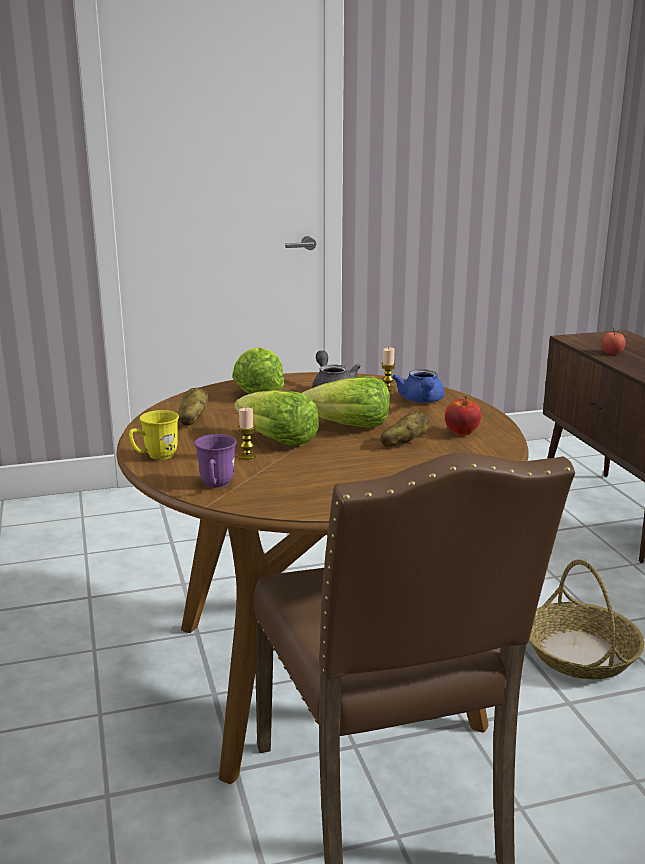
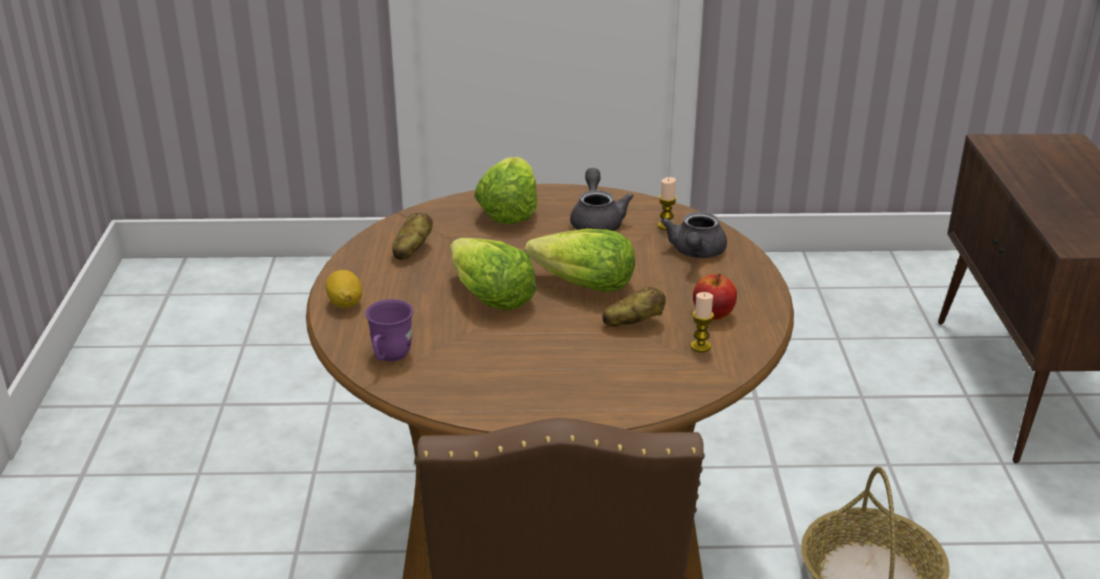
camera: 15 degrees right, 10 degrees up
(155, 456) = (345, 303): yellow mug -> lemon
(247, 456) = (444, 317): candle -> candle (700, 346)
(421, 401) = (695, 253): blue teapot -> grey teapot
(611, 353) = (1033, 177): apple -> none

